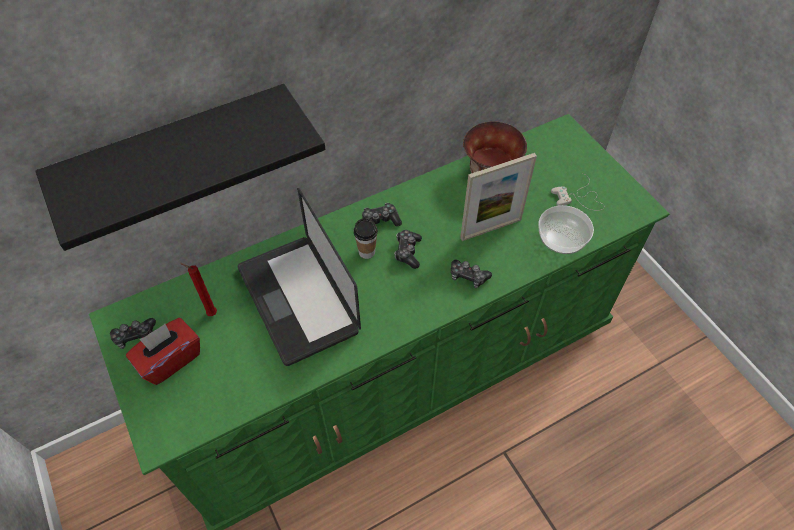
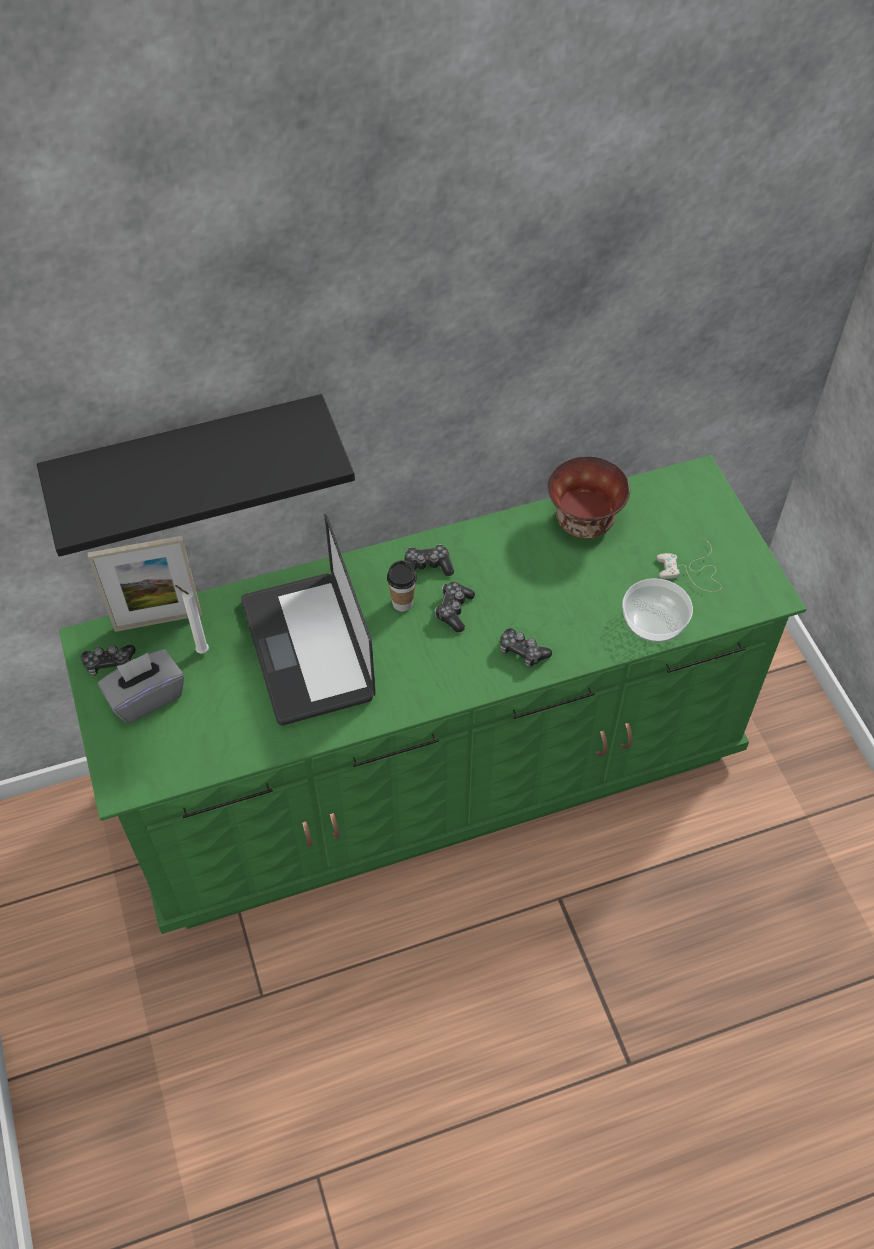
camera: 10 degrees right, 0 degrees up
(170, 359) = (146, 697): red tissue box -> grey tissue box
(210, 313) = (200, 650): red candle -> white candle
(491, 229) = (566, 596): picture frame -> picture frame (158, 621)

